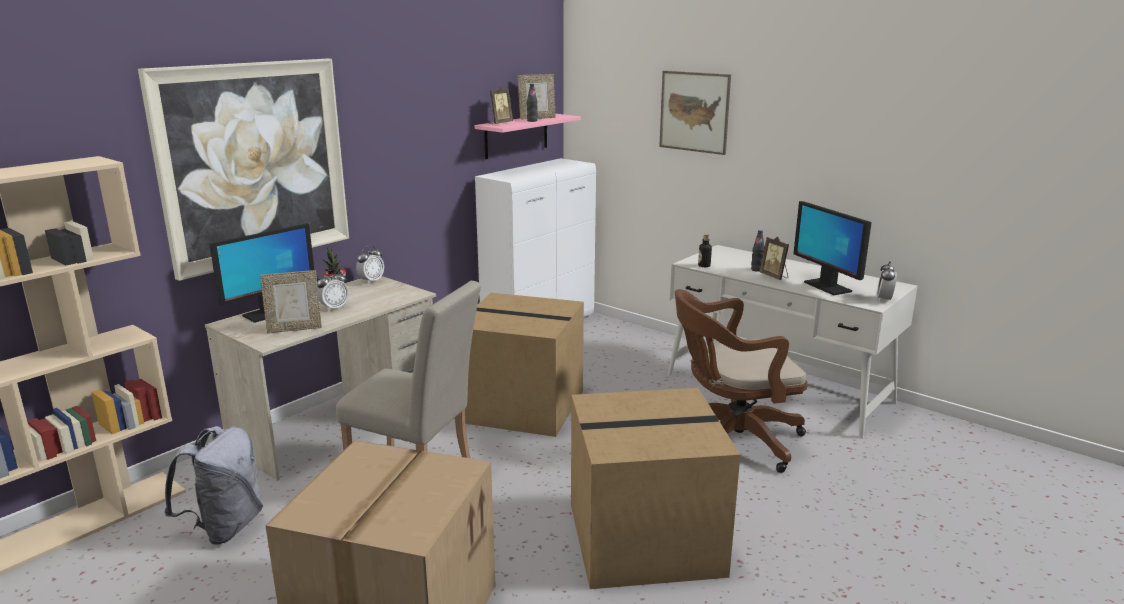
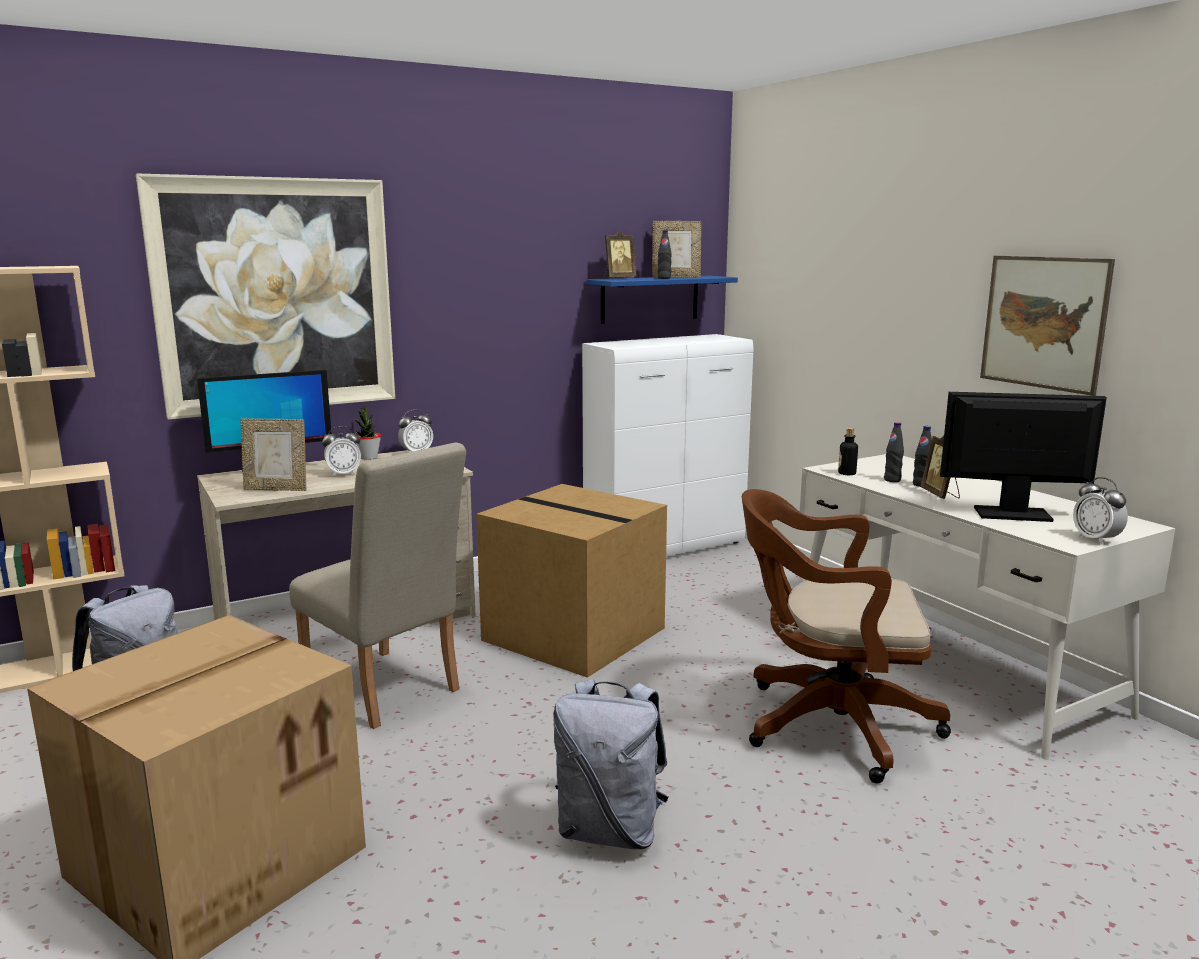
camera: 20 degrees right, 5 degrees down
(516, 136) = (650, 299): pink shelf -> blue shelf
(646, 537) = (610, 830): cardboard box -> grey backpack
(694, 112) = (871, 266): picture -> picture (1044, 322)
(736, 268) = (892, 480): none -> black bottle
(827, 287) = (1013, 514): monitor -> monitor turned 105 degrees clockwise
(884, 299) = (1096, 539): alarm clock -> alarm clock turned 60 degrees counterclockwise

